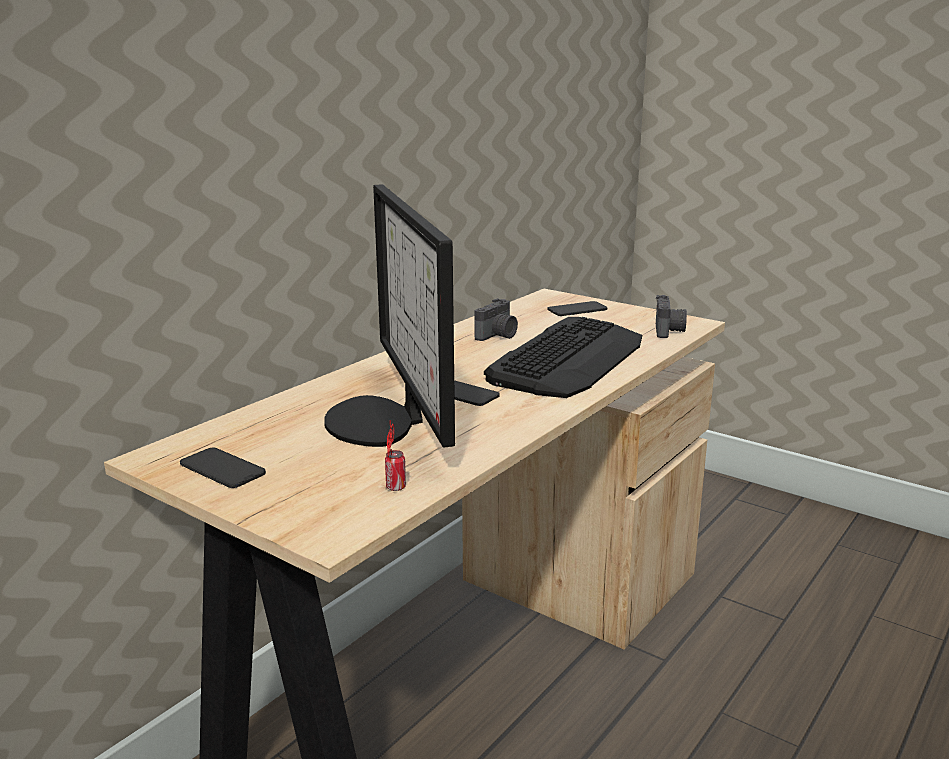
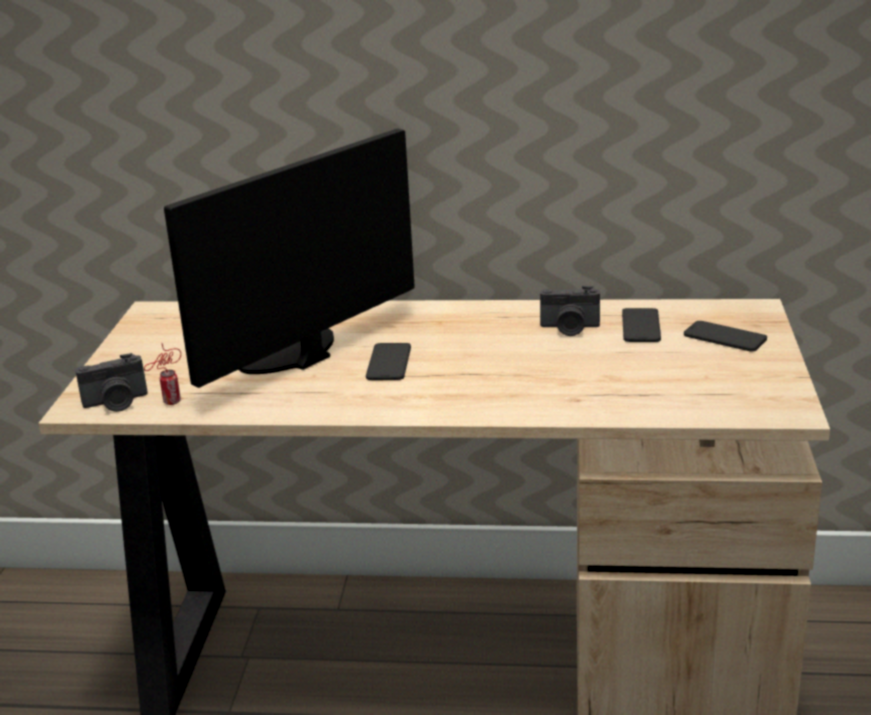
camera: 60 degrees right, 5 degrees up
(222, 469) = (153, 337): phone -> phone (641, 326)
(569, 359) = (547, 379): keyboard -> none
(669, 331) = (729, 404): camera -> camera (116, 403)

